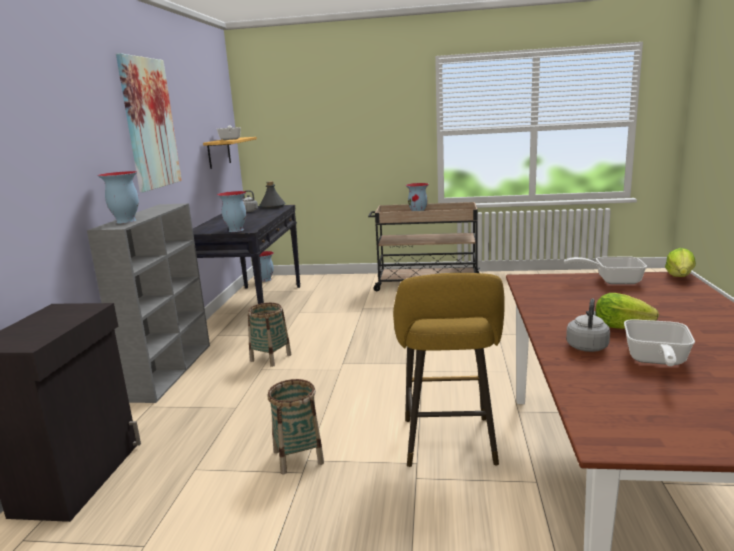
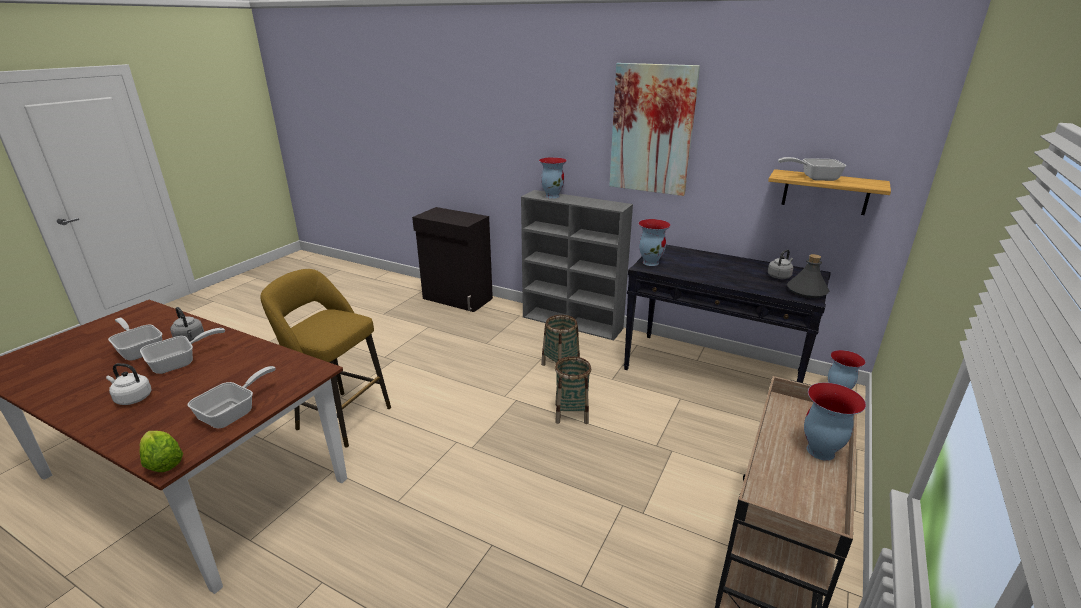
camera: 110 degrees right, 10 degrees up
(298, 457) = (400, 357): basket -> basket (571, 413)
(620, 327) = (180, 362): lettuce -> frying pan
(686, 317) = (132, 398): none -> white kettle

